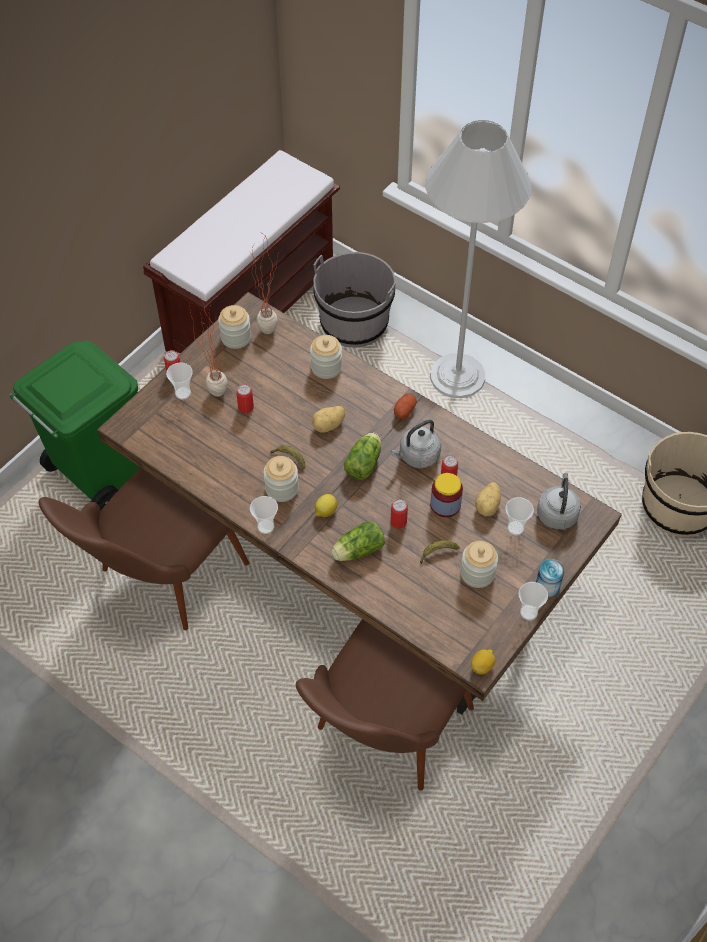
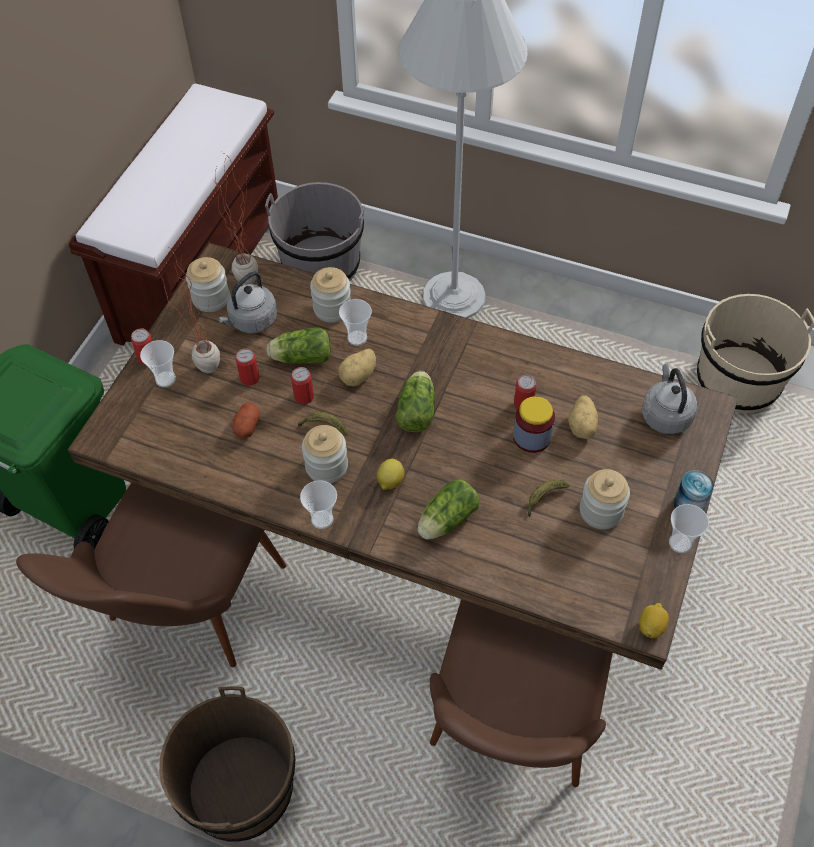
camera: 15 degrees left, 0 degrees up
(164, 720) = (240, 788): none -> brown bucket
(289, 400) = (300, 357): none -> lettuce
(398, 522) = (483, 472): can -> can (304, 396)
(404, 410) = (443, 337): potato -> potato (247, 425)
(417, 456) = (477, 387): grey kettle -> grey kettle (251, 321)
(515, 528) = (624, 444): cup -> cup (357, 338)

